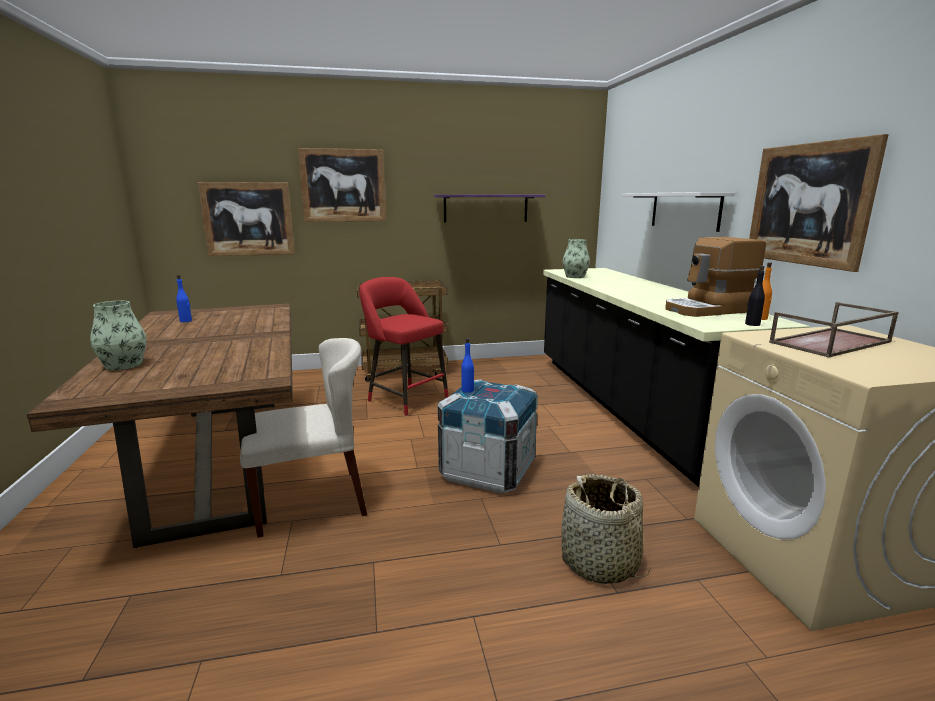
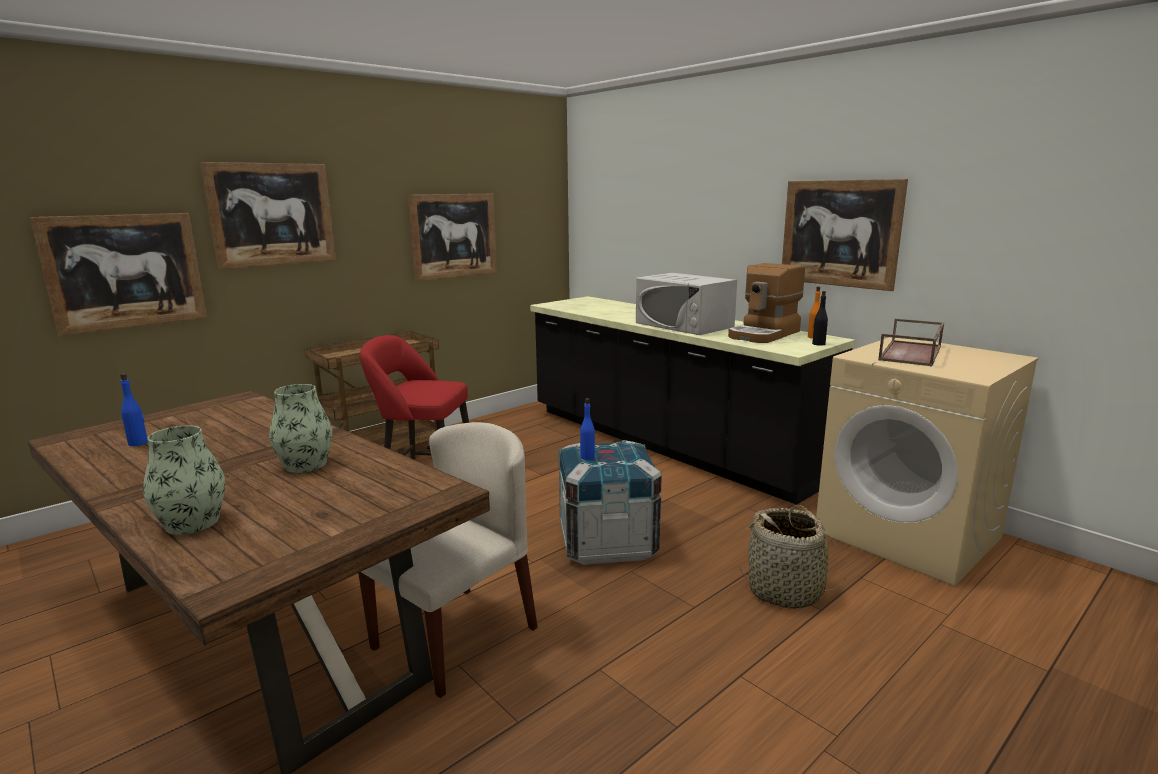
camera: 30 degrees left, 0 degrees up
(486, 208) = (454, 236): purple shelf -> picture
(575, 276) = (582, 311): vase -> vase (305, 464)
(642, 294) = (684, 325): none -> white microwave
(684, 210) = (697, 235): white shelf -> none

